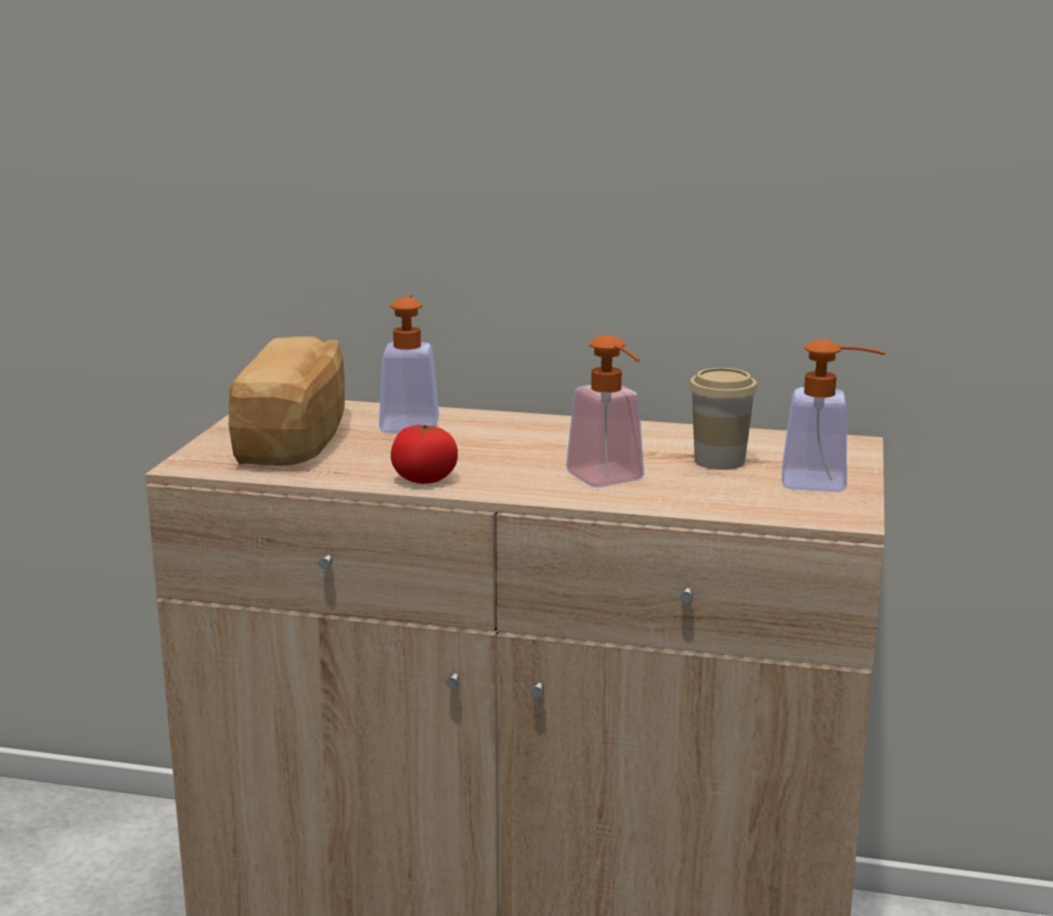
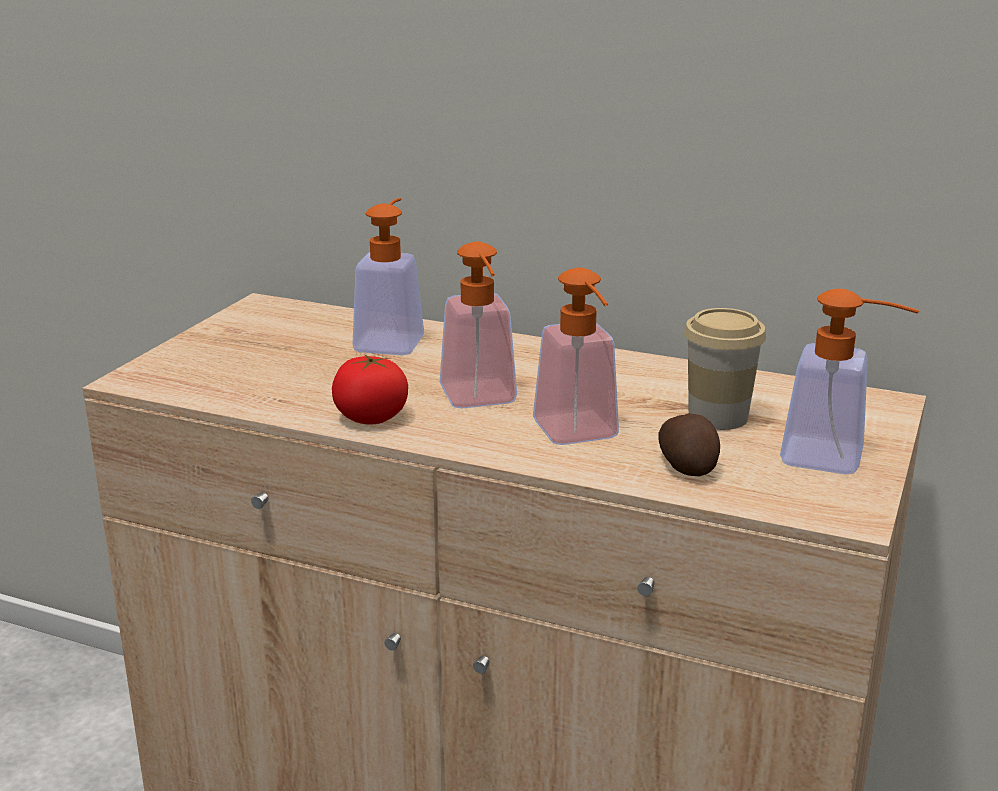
camera: 10 degrees right, 5 degrees up
(297, 439) = (263, 353): bread -> none
(514, 462) = (481, 401): none -> soap dispenser
(708, 494) = (688, 465): none -> potato

